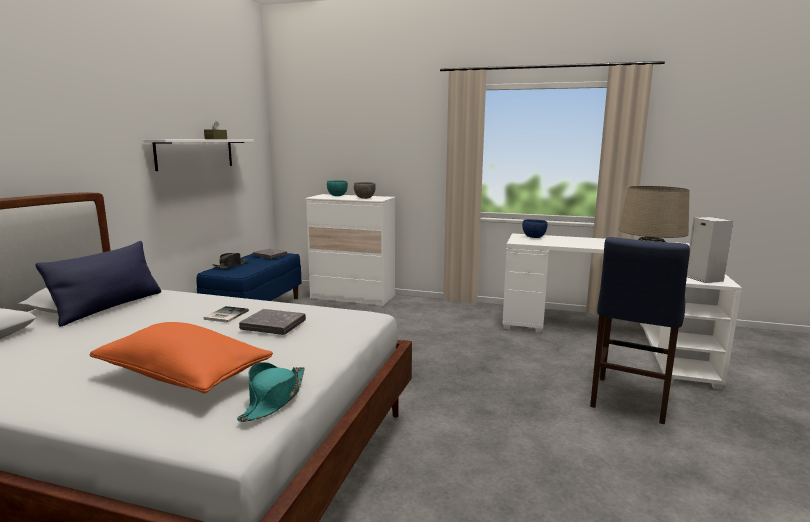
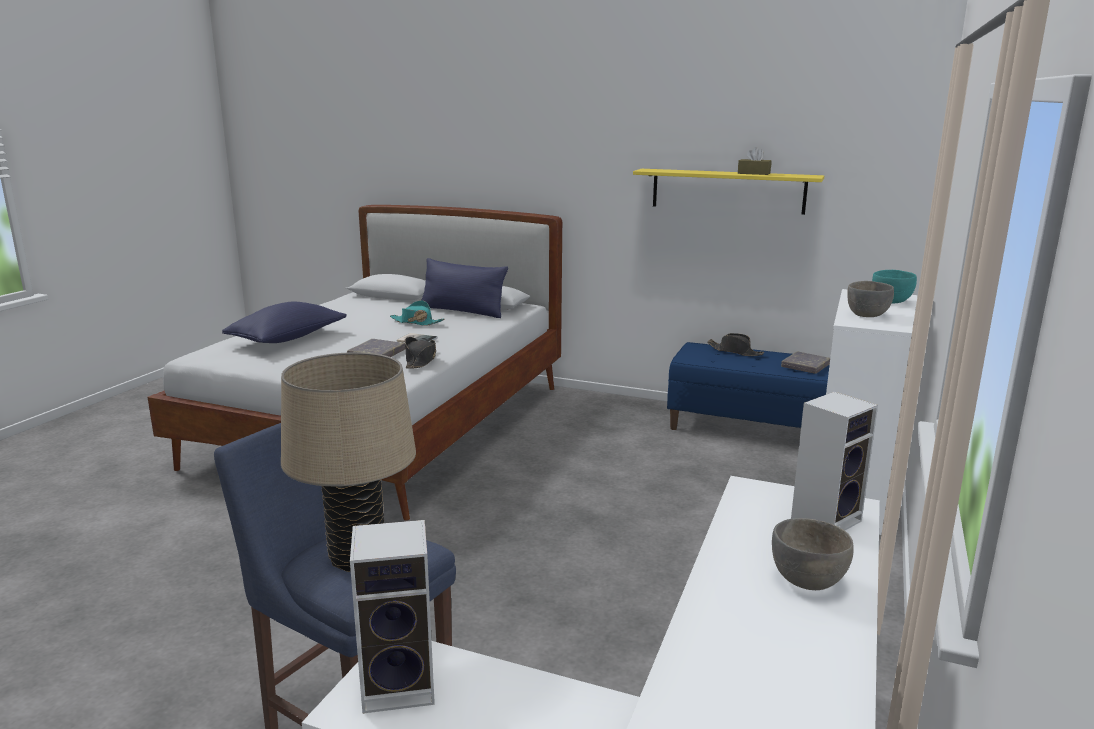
camera: 95 degrees right, 5 degrees up
(183, 376) = (288, 339): orange pillow -> blue pillow
(195, 153) = (727, 191): white shelf -> yellow shelf
(274, 399) = (231, 360): turquoise hat -> turquoise hat (416, 322)
(299, 309) = (420, 360): none -> black hat
(533, 237) = (826, 518): blue bowl -> speaker
(580, 240) = (808, 581): none -> grey bowl

